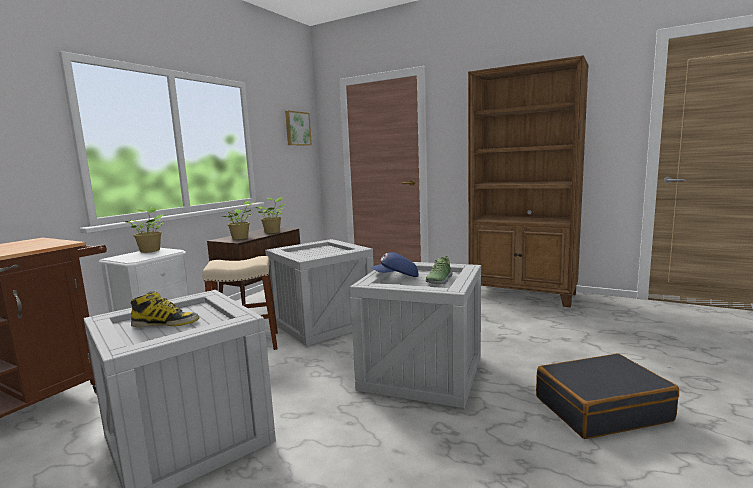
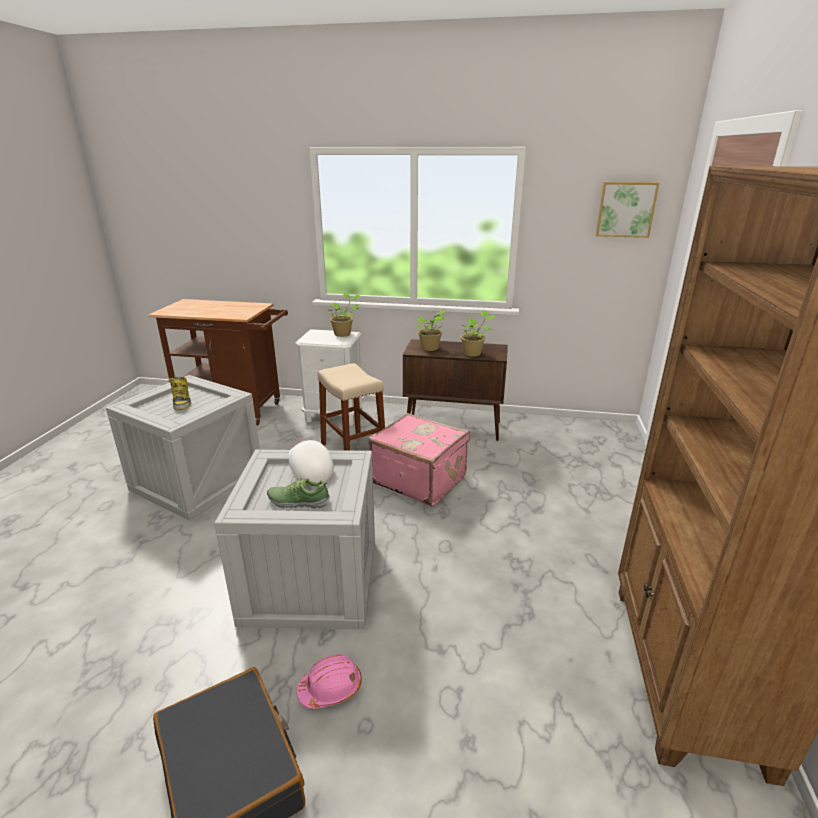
camera: 70 degrees right, 15 degrees up
(322, 324) = (419, 479): crate -> pink suitcase
(396, 277) = (309, 471): blue cap -> white cap
(530, 371) = (331, 688): none -> pink hard hat

